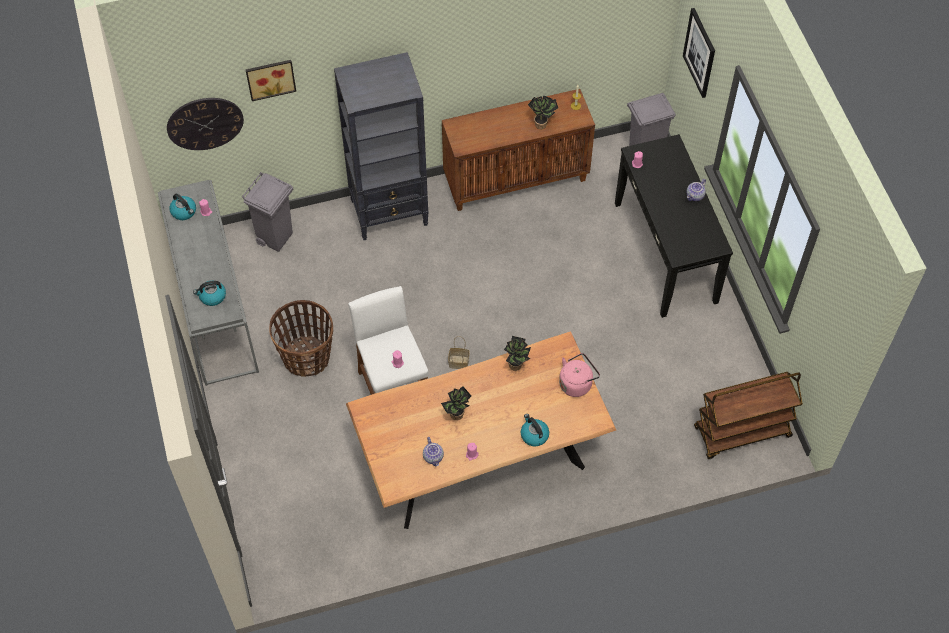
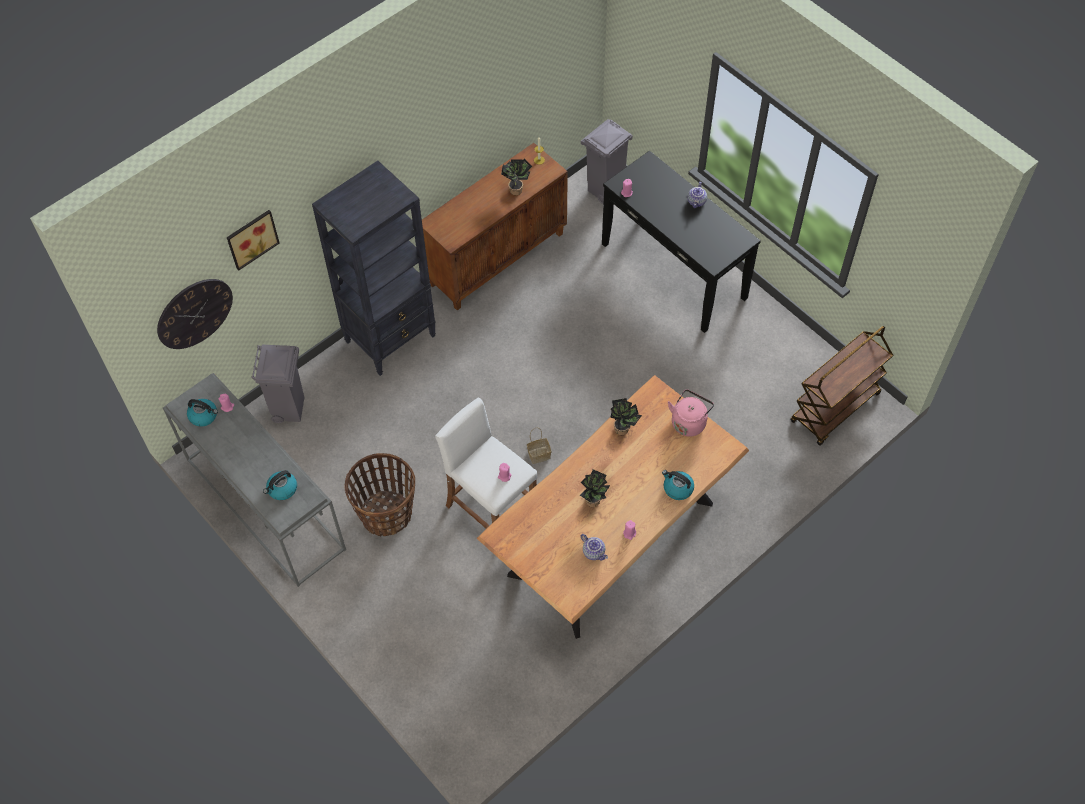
camera: 25 degrees left, 0 degrees up
(700, 53) = (651, 60): picture -> none

